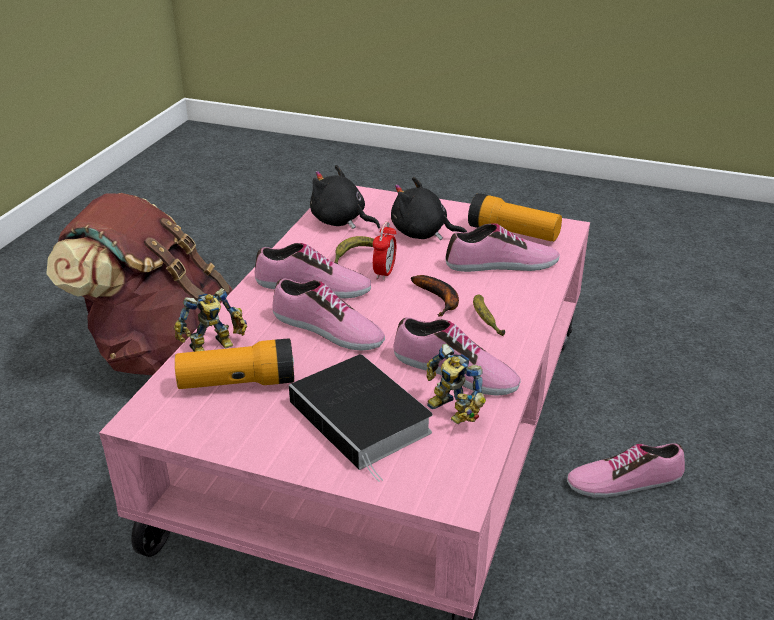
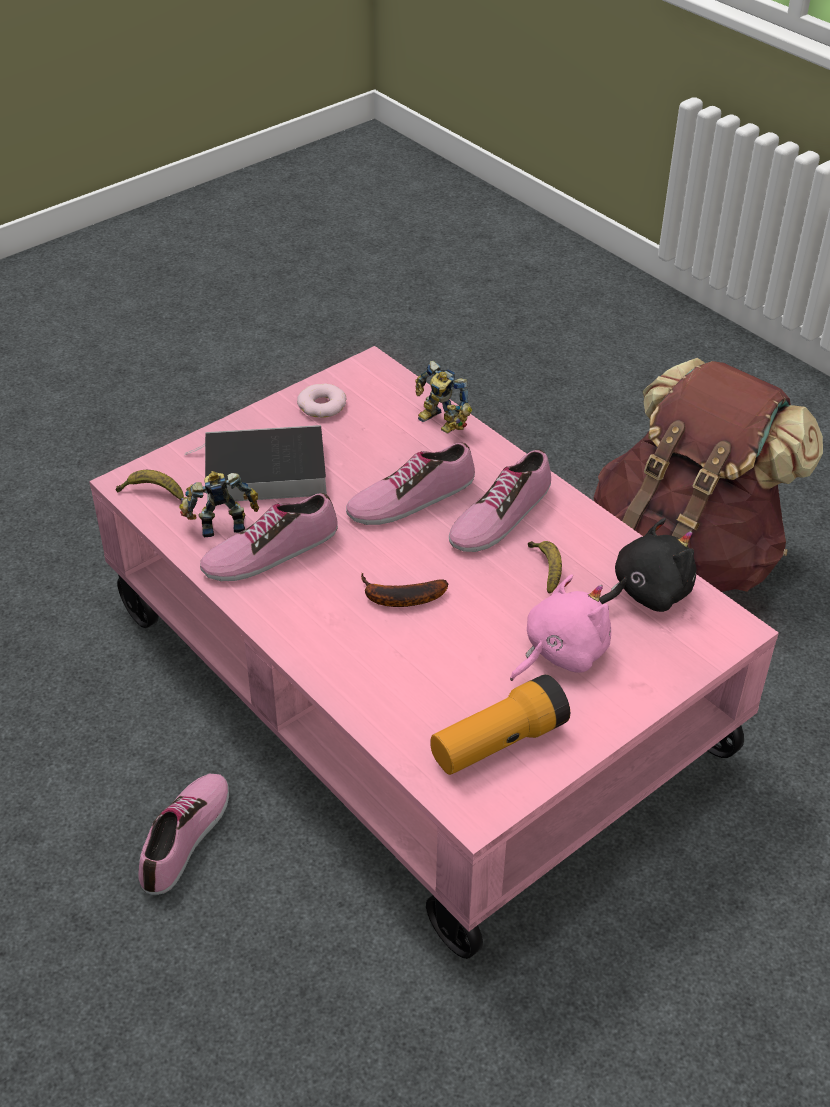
camera: 120 degrees right, 10 degrees up
(214, 348) = (439, 423): toy robot -> toy robot turned 45 degrees counterclockwise
(233, 424) = (322, 405): none -> donut
(237, 383) = (374, 422): flashlight -> none
(384, 273) = (488, 579): alarm clock -> none
(422, 233) = (561, 653): black plush toy -> pink plush toy
(485, 320) = (331, 614): banana -> banana (152, 492)
(502, 264) = (430, 688): shoe -> none

